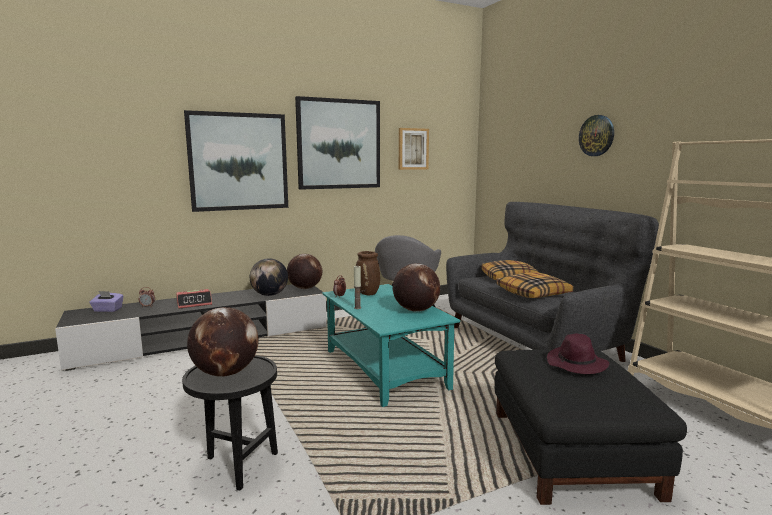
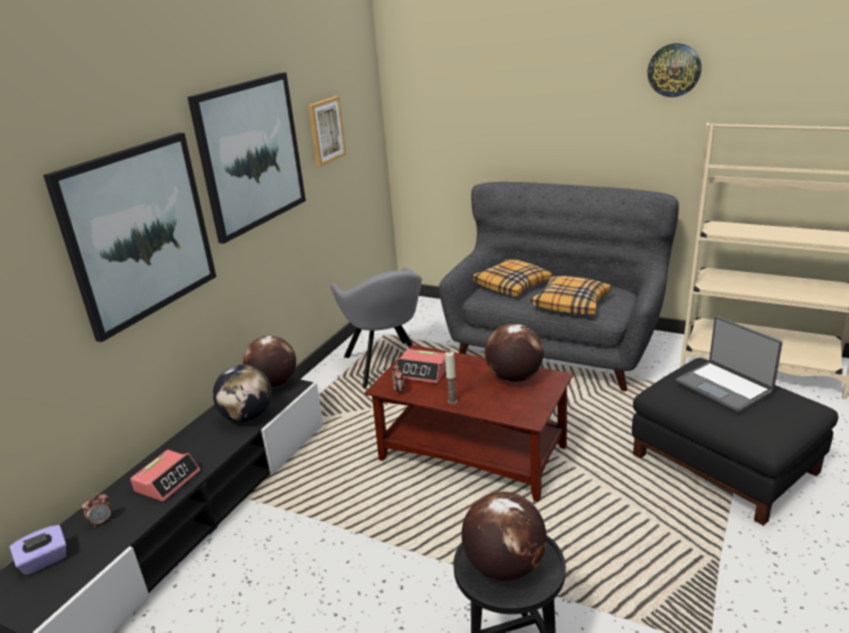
camera: 35 degrees left, 15 degrees up
(368, 294) = (422, 372): brown vase -> alarm clock
(385, 370) = (474, 453): turquoise coffee table -> brown coffee table
(577, 364) = (724, 387): purple hat -> laptop
(596, 135) = (581, 99): wall clock -> wall clock (674, 70)

